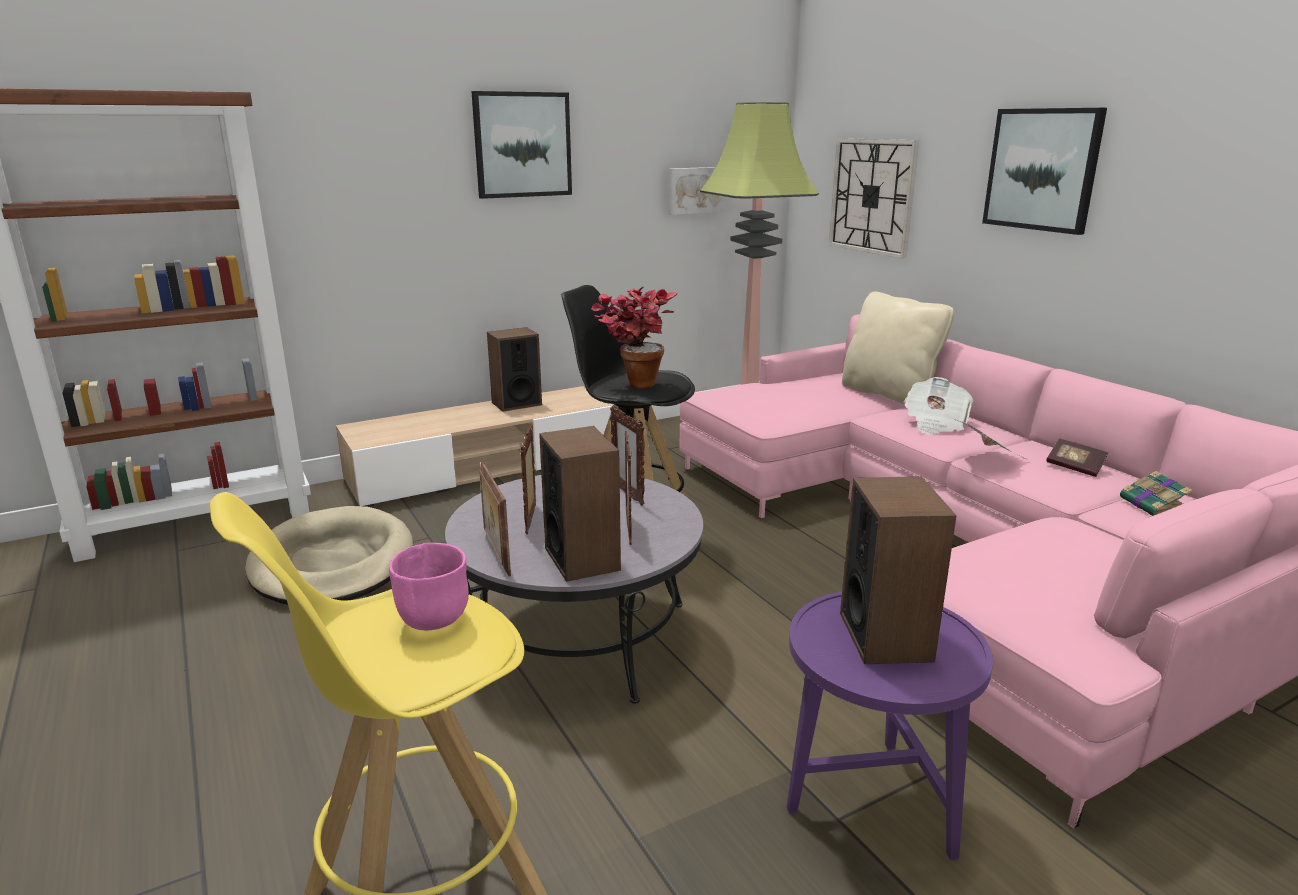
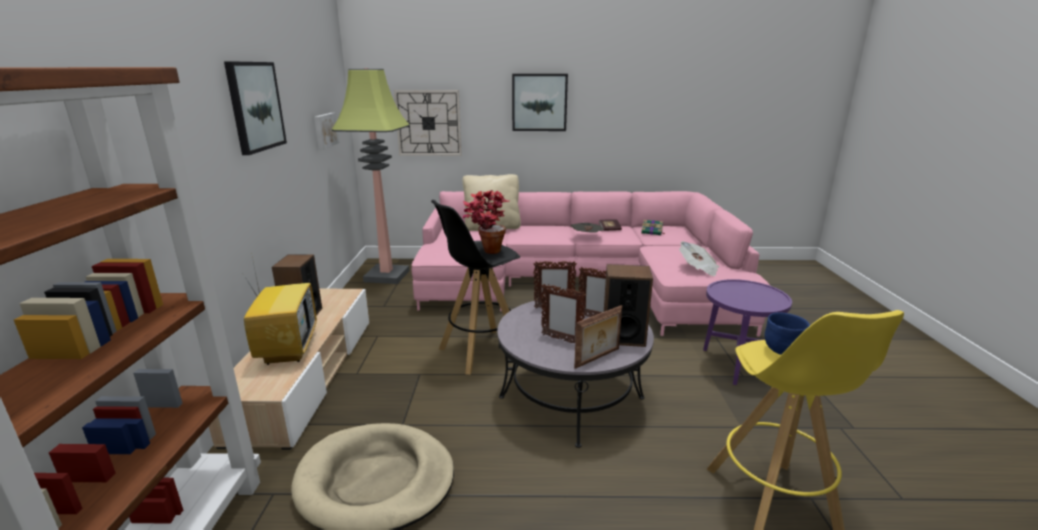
camera: 60 degrees left, 0 degrees up
(432, 619) = (782, 351): pink bowl -> blue bowl
(444, 421) = (287, 349): none -> television
(496, 553) = (598, 358): picture frame -> picture frame turned 45 degrees counterclockwise
(885, 636) = (744, 294): speaker -> none
(935, 424) = (539, 232): newspaper -> newspaper (698, 269)

